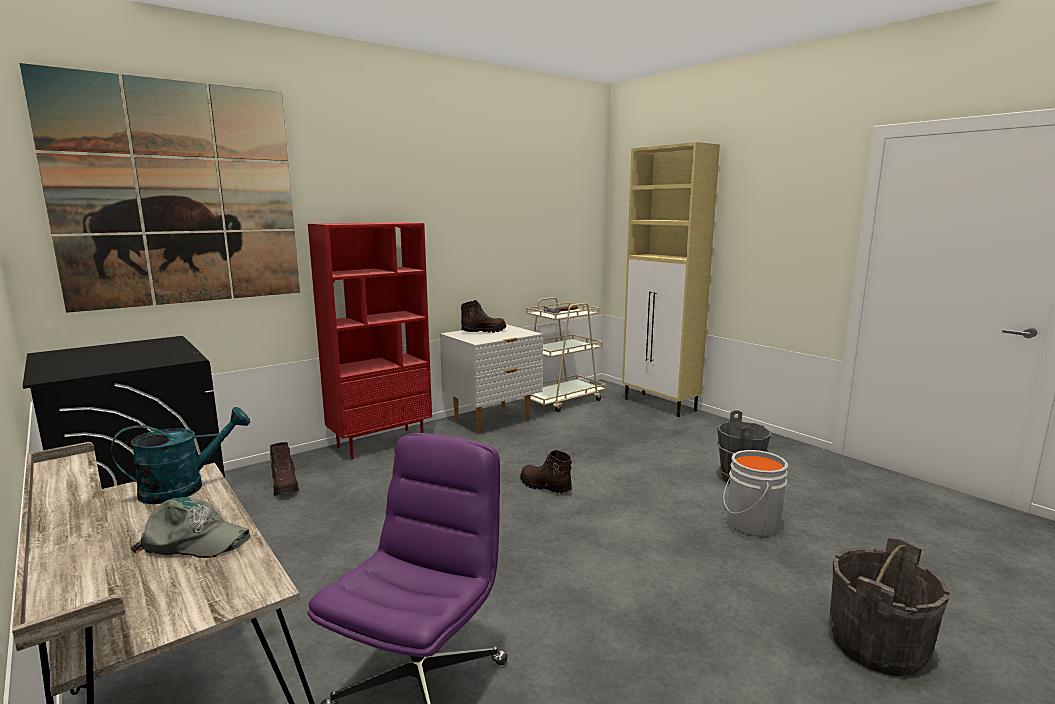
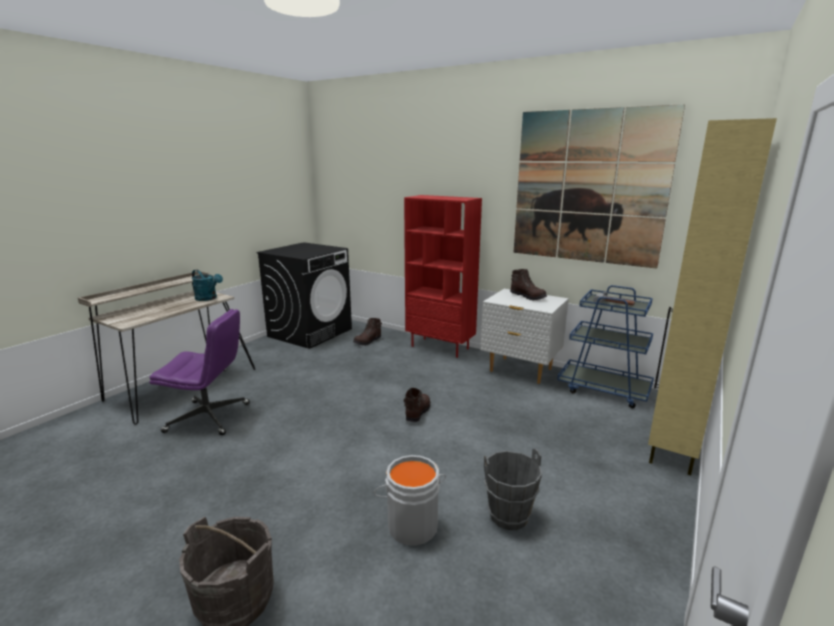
camera: 70 degrees right, 5 degrees up
(180, 195) = (368, 175): picture -> picture (588, 187)
(195, 540) = (164, 309): grey cap -> none
(561, 400) = (604, 390): beige cart -> blue cart

